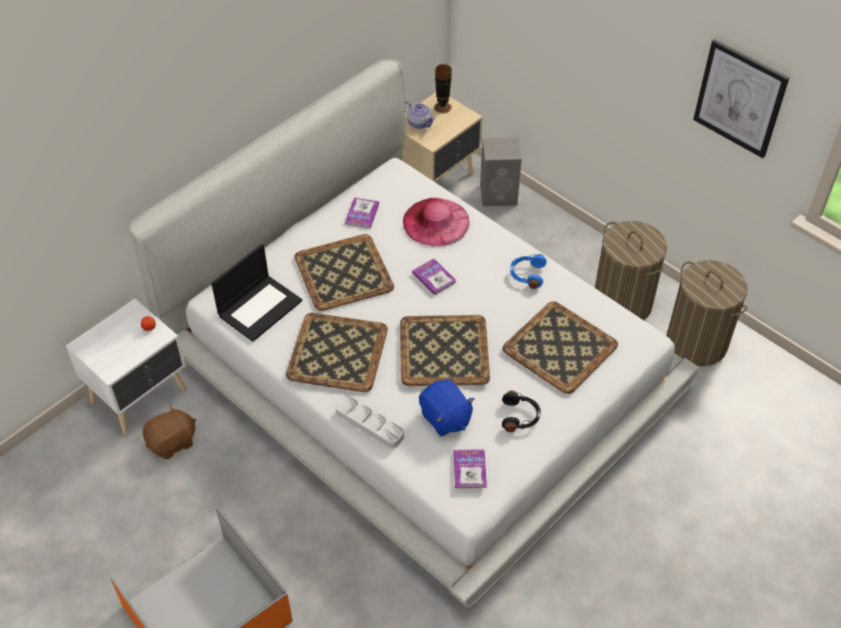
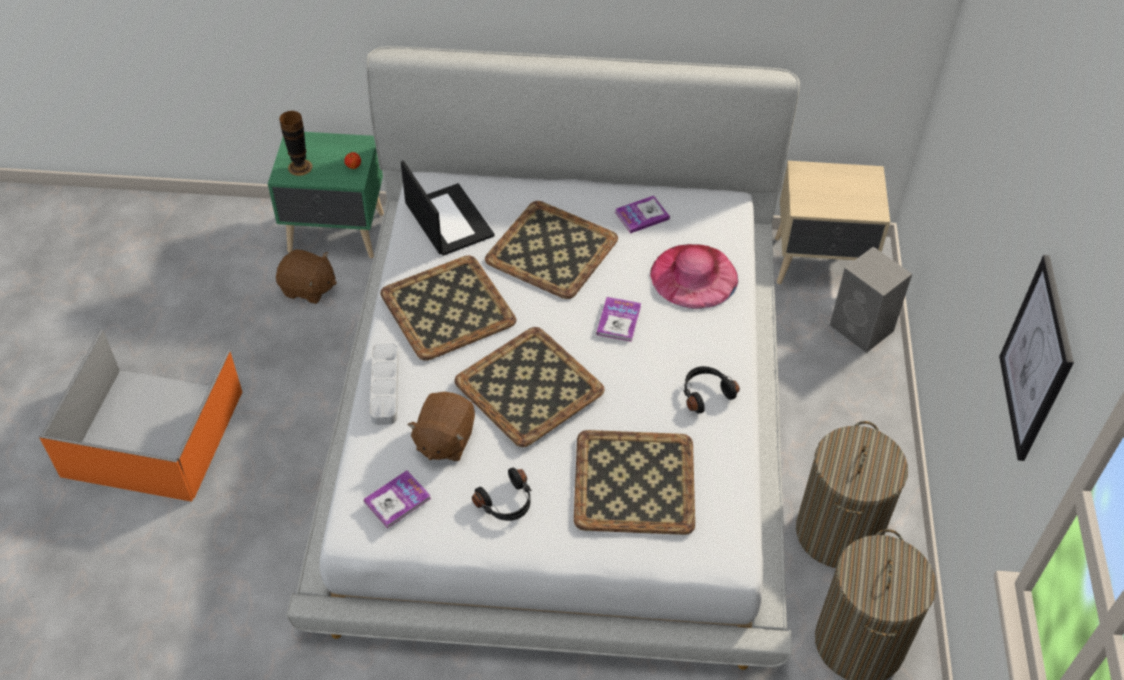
camera: 50 degrees right, 0 degrees up
(141, 396) = (337, 234): white nightstand -> green nightstand
(260, 307) = (447, 220): laptop -> laptop turned 120 degrees counterclockwise
(419, 123) = (817, 181): teapot -> none
(442, 107) = (862, 184): vase -> vase (300, 167)
(445, 418) = (444, 440): blue plush toy -> brown plush toy
(527, 275) = (705, 393): blue headphones -> black headphones

